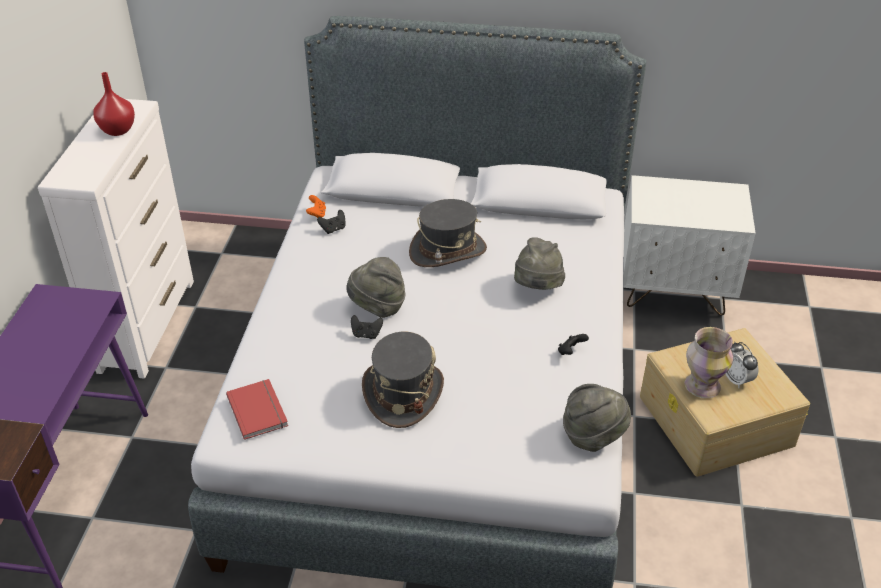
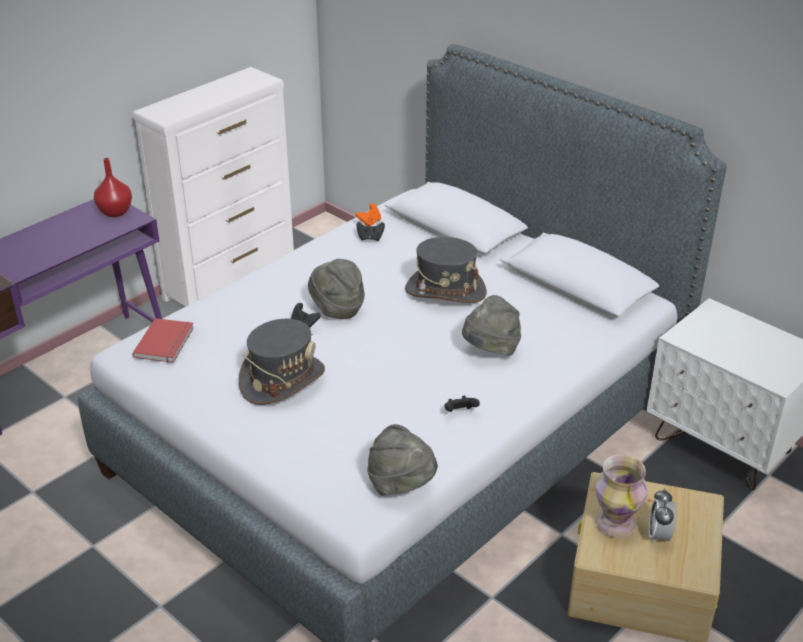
camera: 35 degrees right, 5 degrees down
(117, 130) = (230, 91): red vase -> red vase (115, 212)

